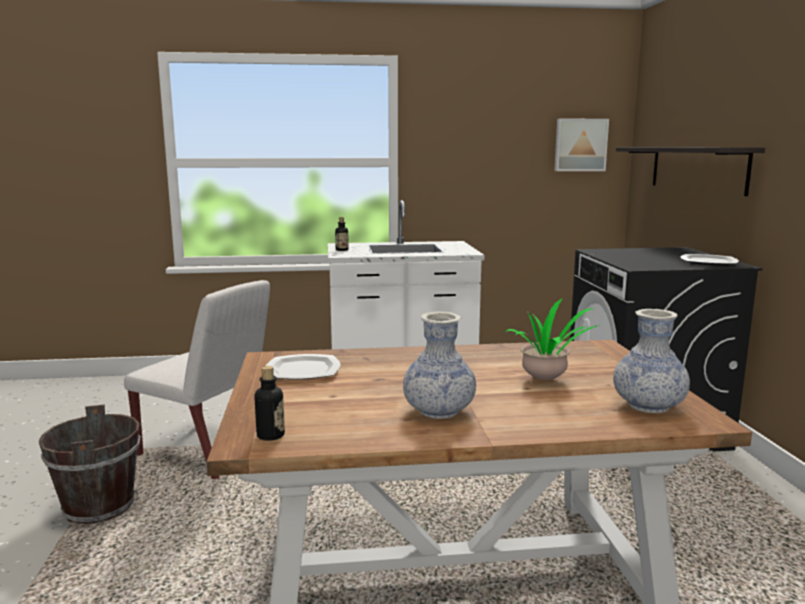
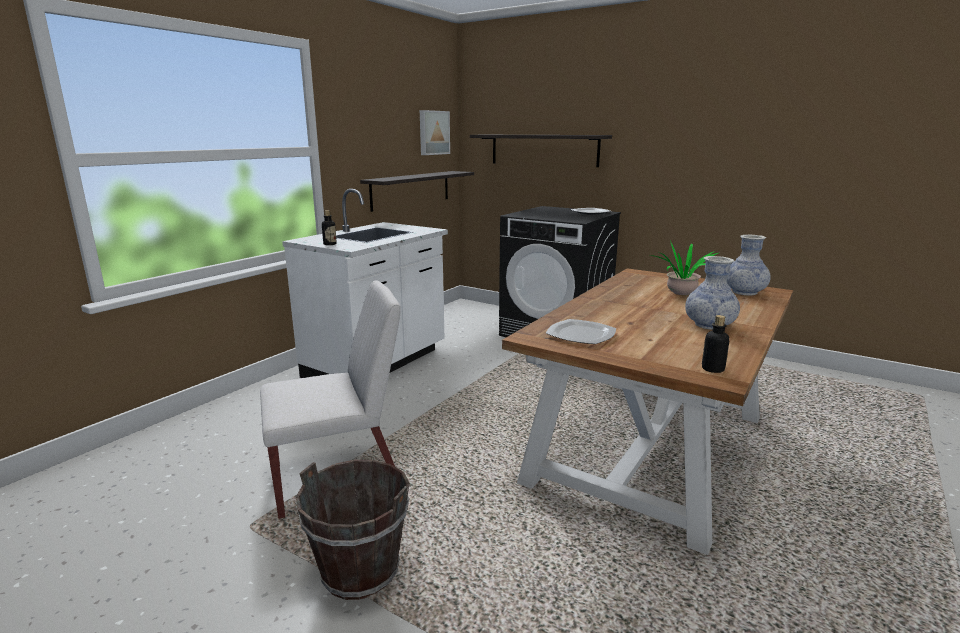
camera: 50 degrees left, 5 degrees up
(533, 210) = (411, 190): none -> shelf

